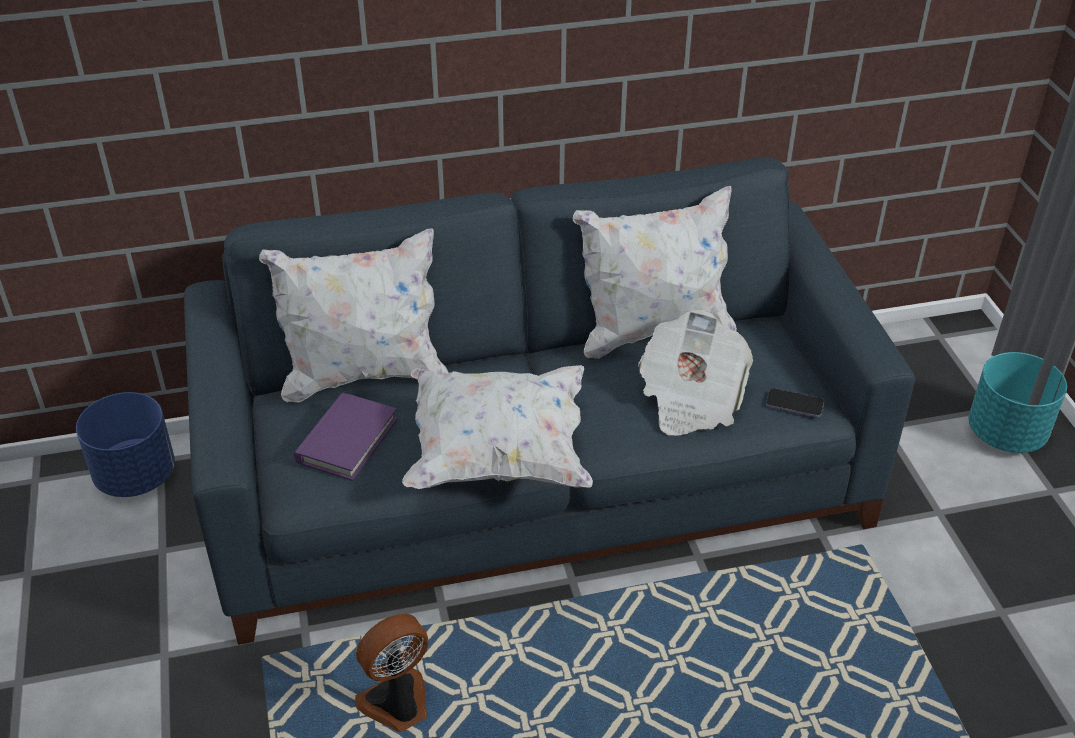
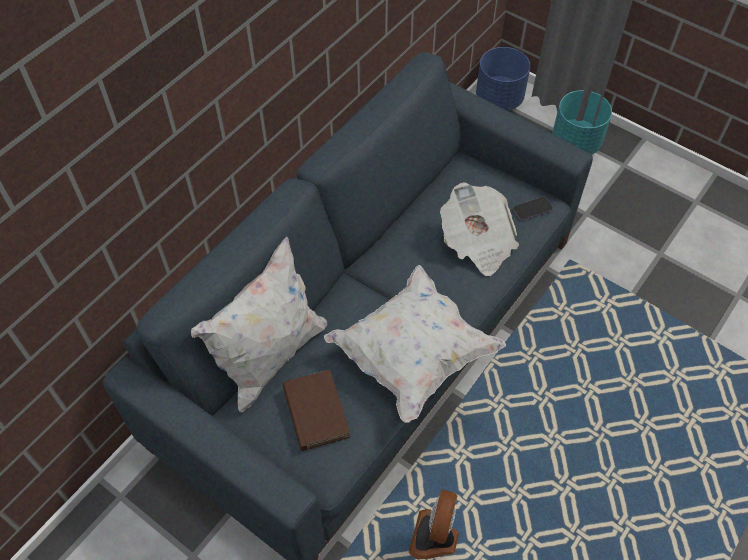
camera: 40 degrees left, 15 degrees up
(136, 475) = (115, 519): blue planter -> blue planter (499, 98)
(347, 440) = (316, 412): purple book -> brown book
(652, 331) = (407, 208): white pillow -> none

